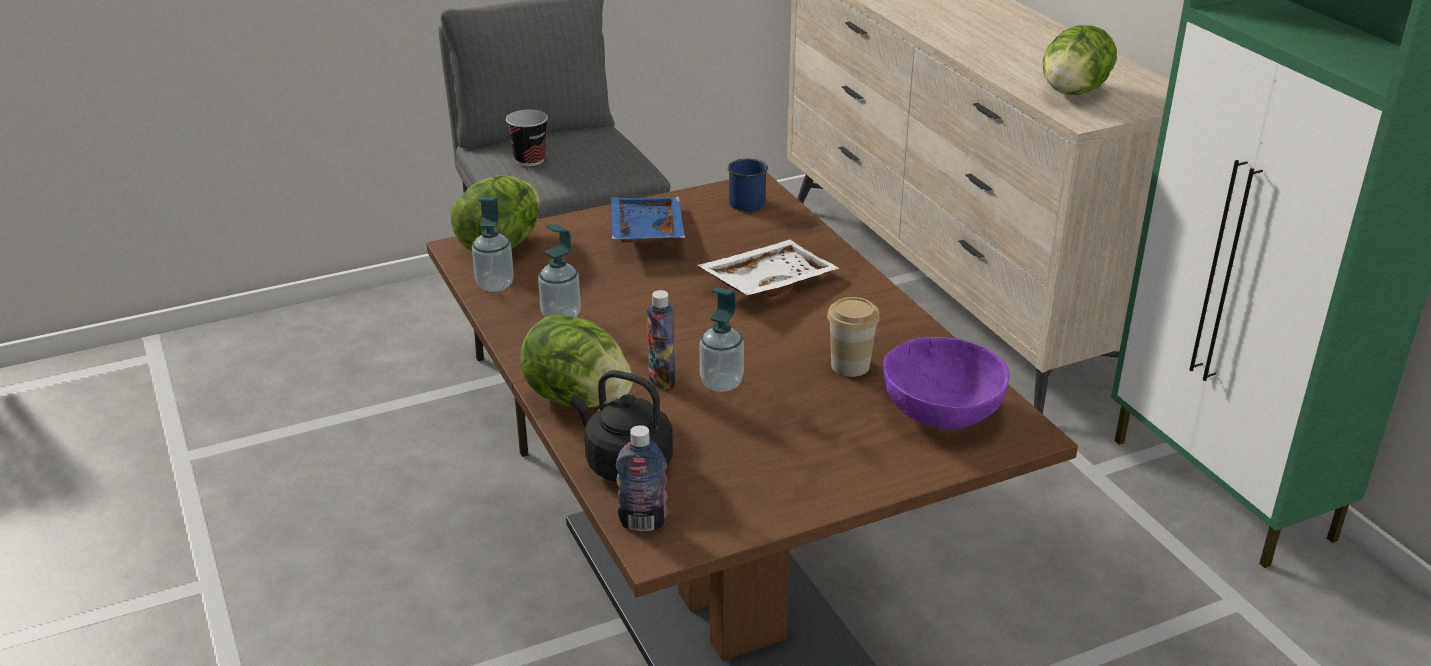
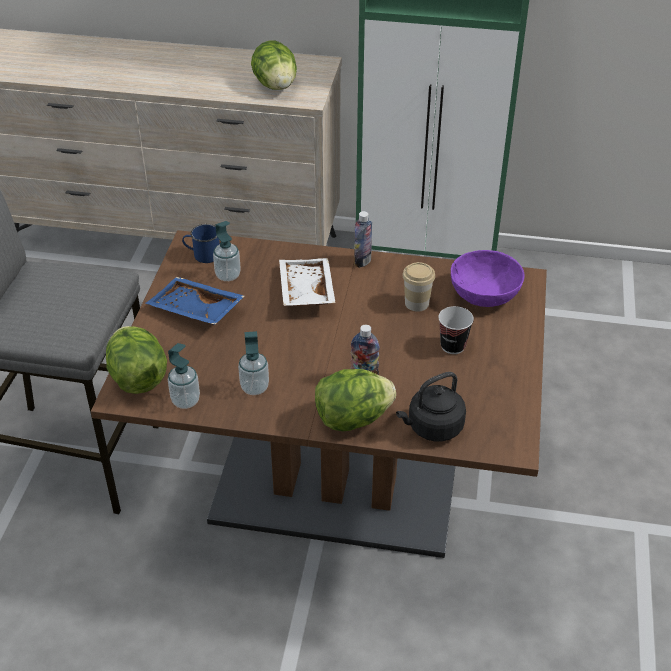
camera: 55 degrees left, 10 degrees up
(530, 160) = (41, 316): cup -> cup (453, 346)
(643, 523) = (491, 444): bottle -> bottle (362, 261)
(721, 383) = (389, 356): soap dispenser -> soap dispenser (228, 275)

